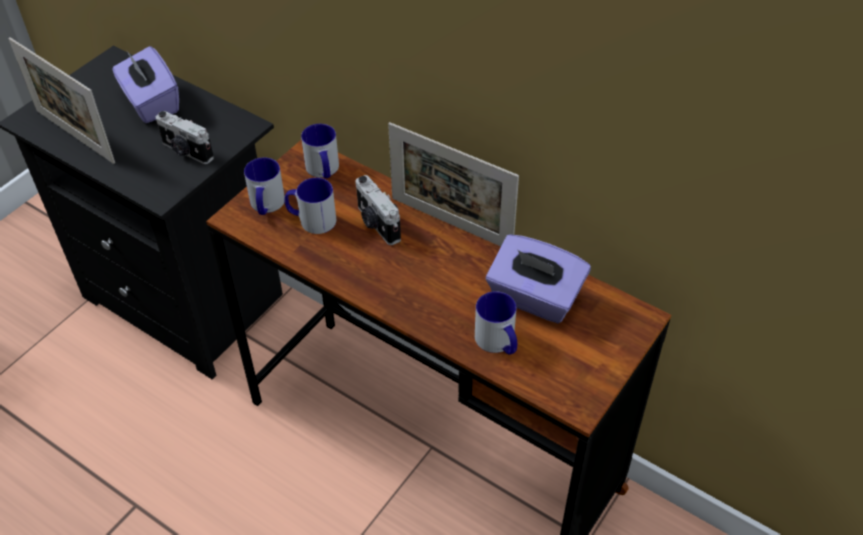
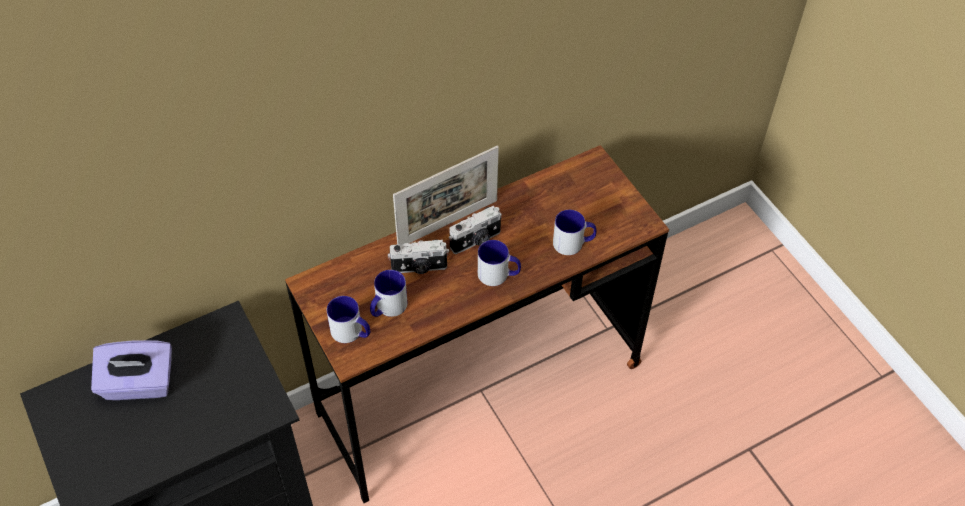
camera: 65 degrees left, 5 degrees up
(75, 136) = (141, 460): picture frame -> none
(186, 151) = (229, 375): camera -> camera (476, 241)
(323, 170) = (336, 280): mug -> mug (499, 274)
(534, 298) = (546, 207): purple tissue box -> none

